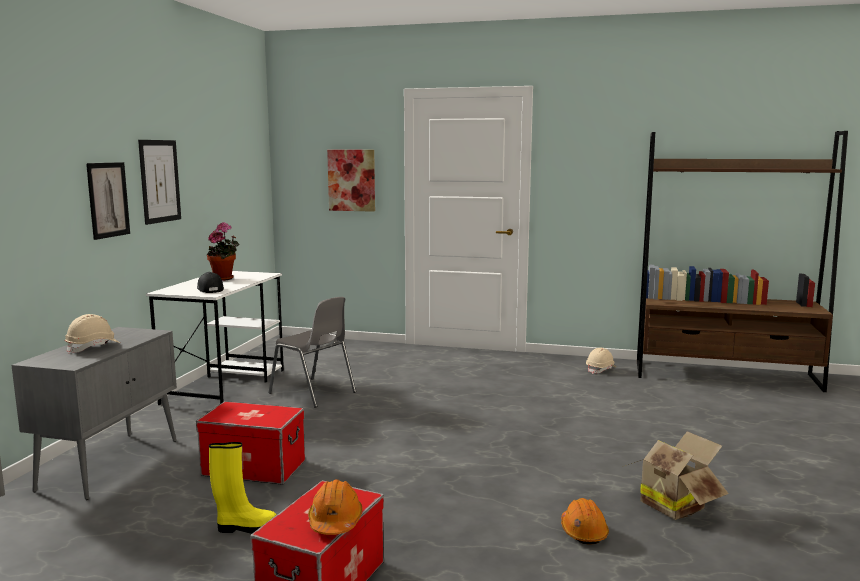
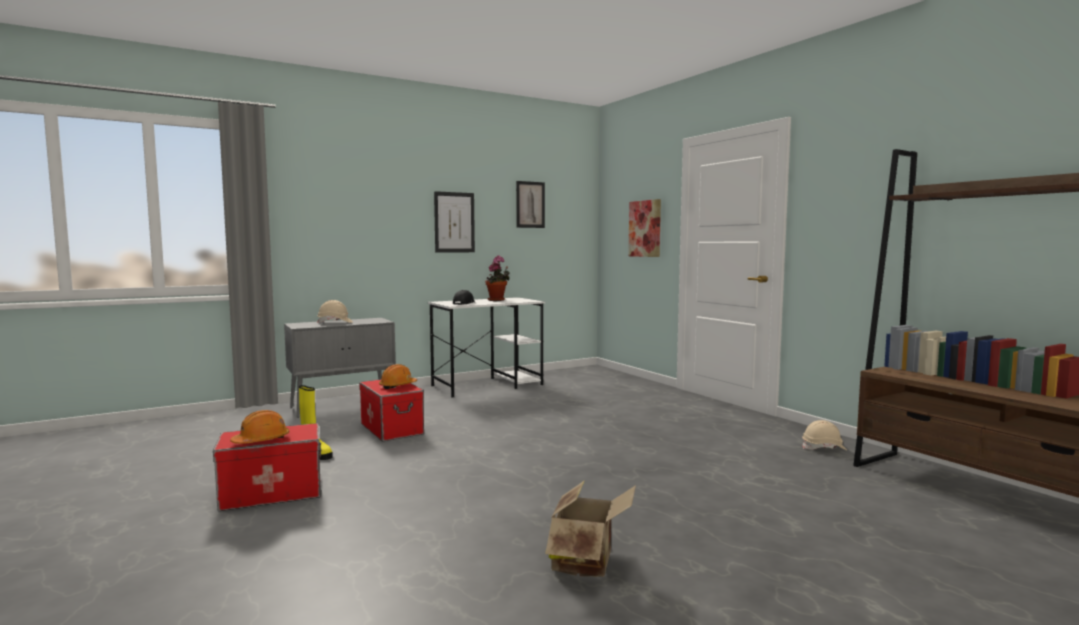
camera: 45 degrees right, 5 degrees down
(108, 200) = (399, 231): picture -> picture (530, 204)
(313, 393) = (526, 401): grey chair -> none
(583, 531) = (465, 541): orange hard hat -> orange hard hat (398, 386)

